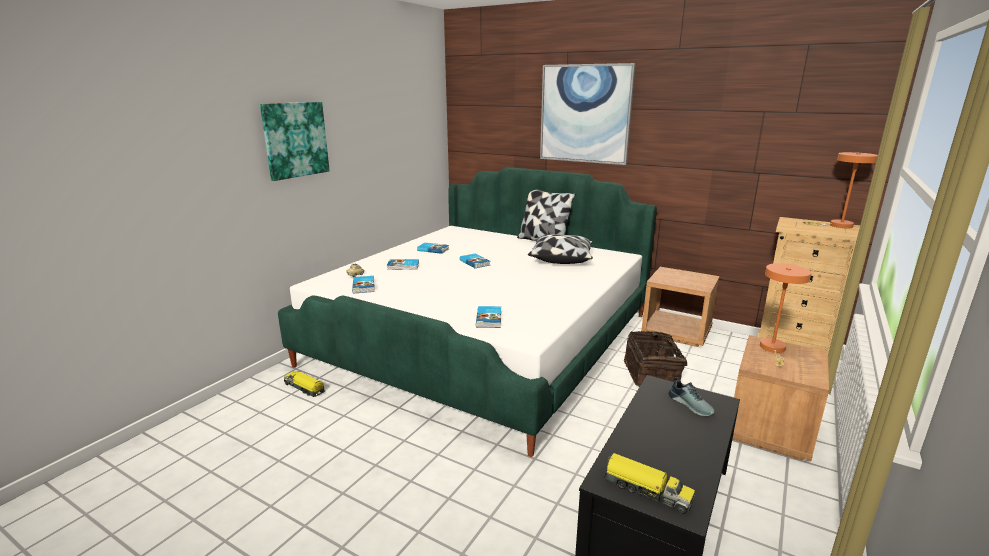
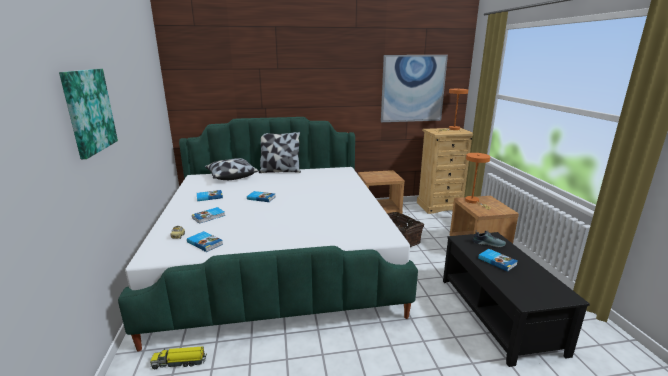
camera: 40 degrees left, 0 degrees up
(489, 319) = (344, 233): book -> book (497, 261)
(561, 259) = (313, 180): pillow -> pillow (231, 176)
(585, 114) = (294, 73): picture -> picture (413, 88)
(646, 490) = (543, 296): toy truck -> none

